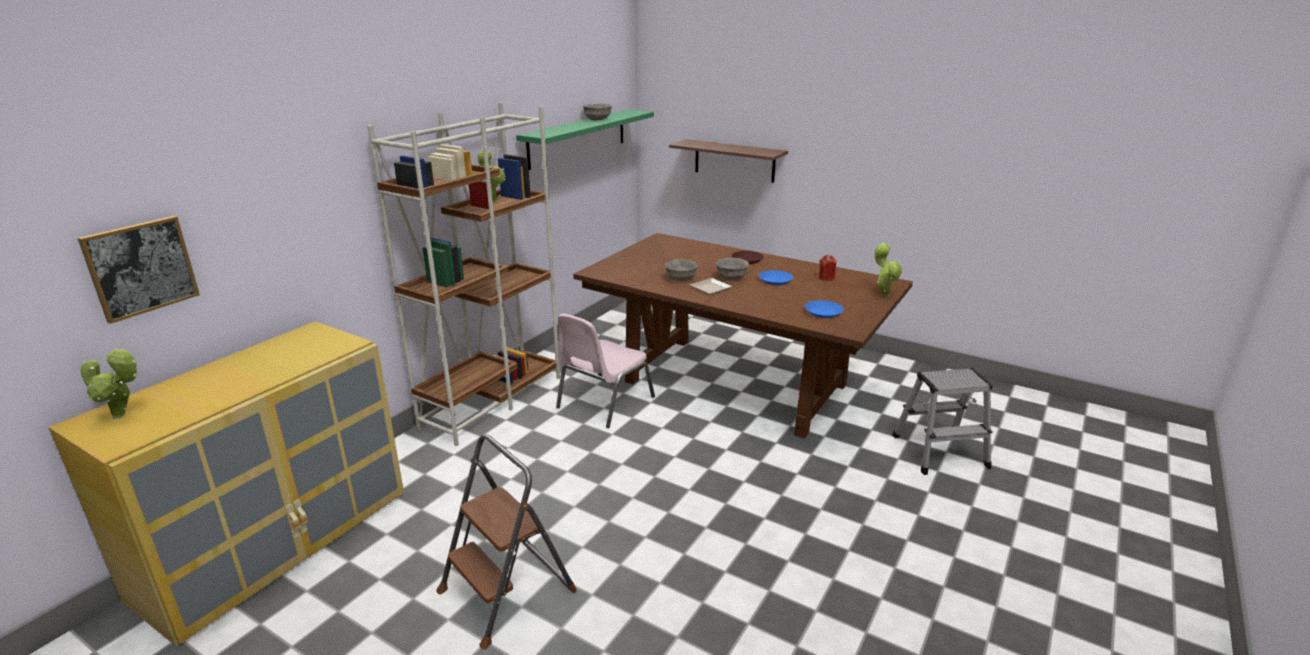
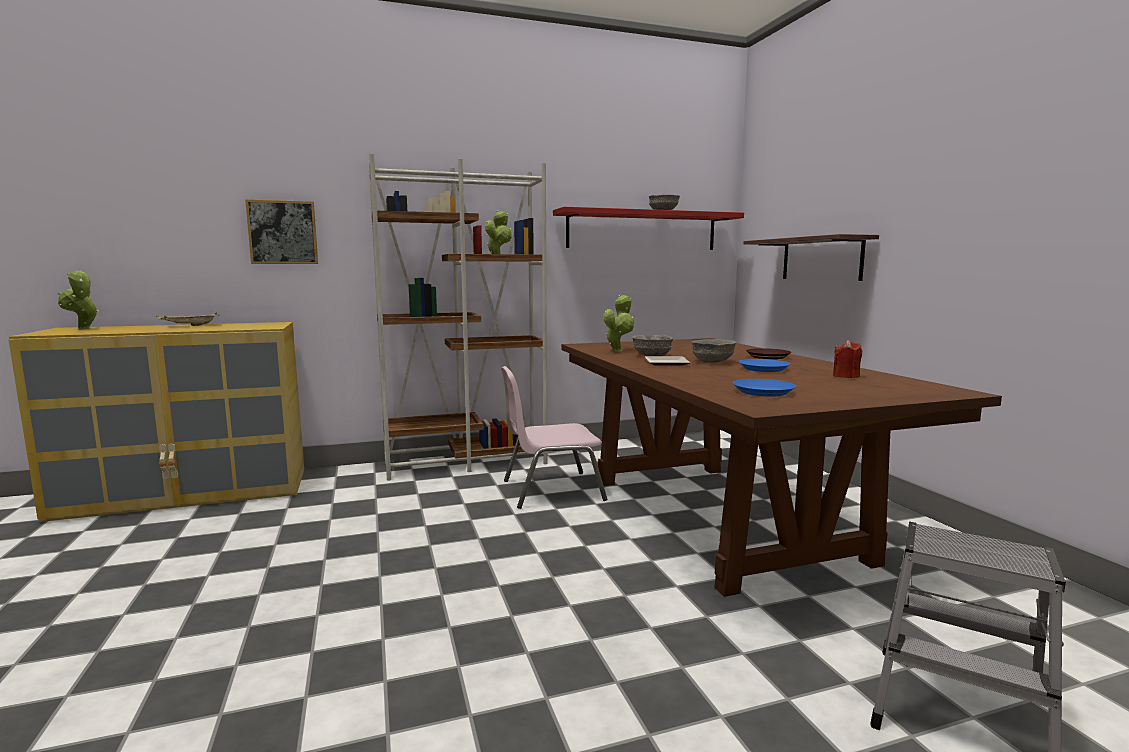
camera: 40 degrees right, 15 degrees down
(141, 267) = (149, 232): picture -> picture (283, 232)
(234, 367) = (189, 326): none -> beige tray
(512, 588) = (217, 587): brown step ladder -> none
(578, 138) = (642, 230): green shelf -> red shelf
(884, 294) = (911, 396): potted plant -> potted plant (618, 350)

